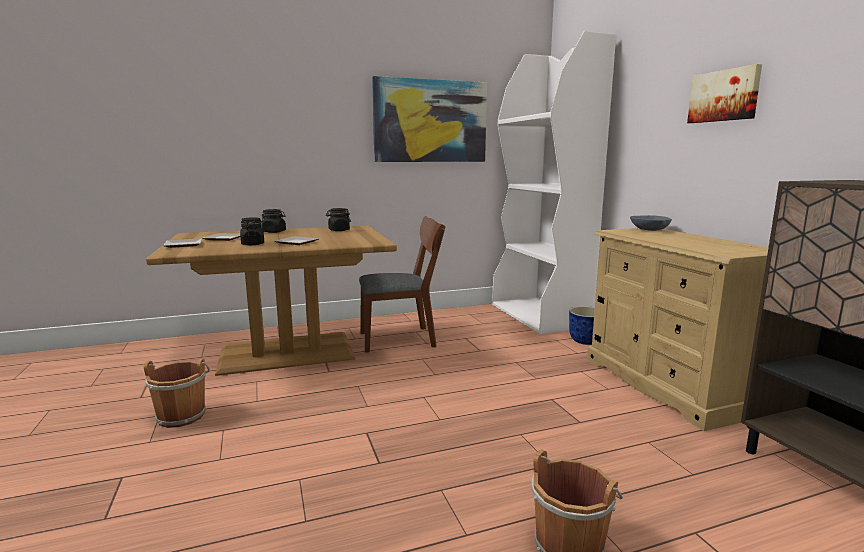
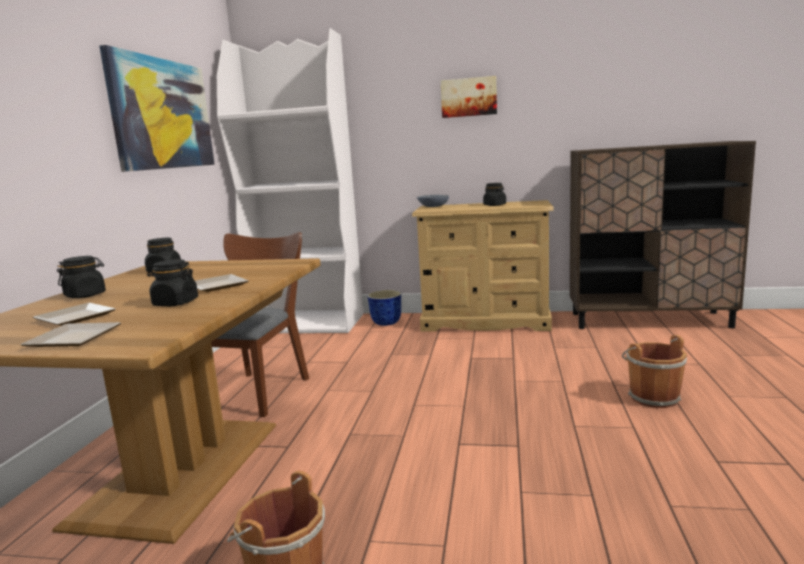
camera: 60 degrees left, 0 degrees up
(698, 242) = (495, 205): none -> black jar

